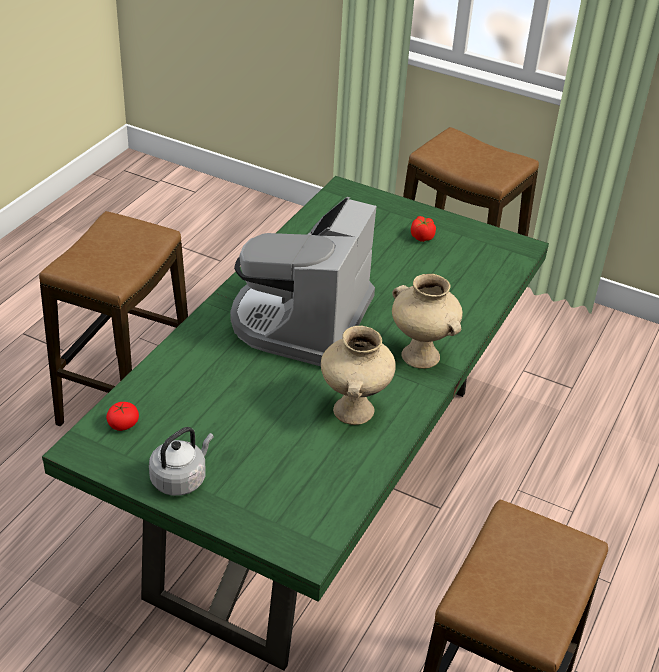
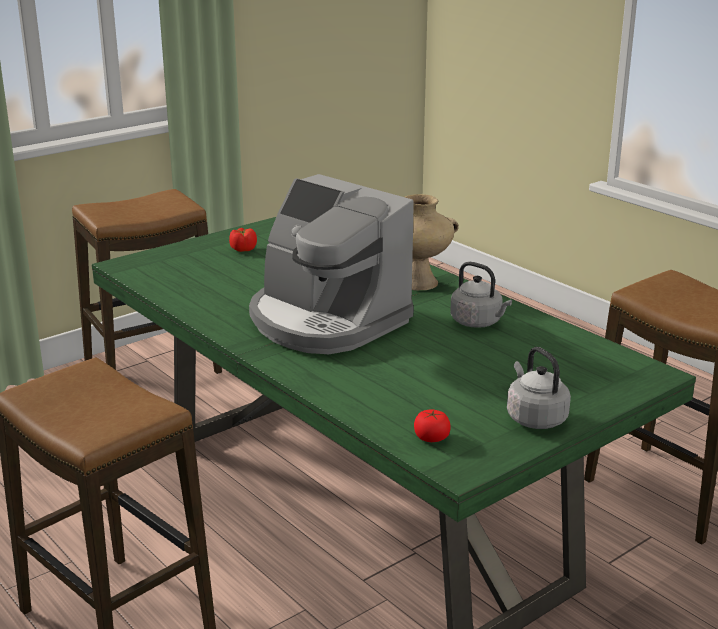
camera: 65 degrees left, 15 degrees down
(354, 411) = (478, 322): beige vase -> grey kettle

